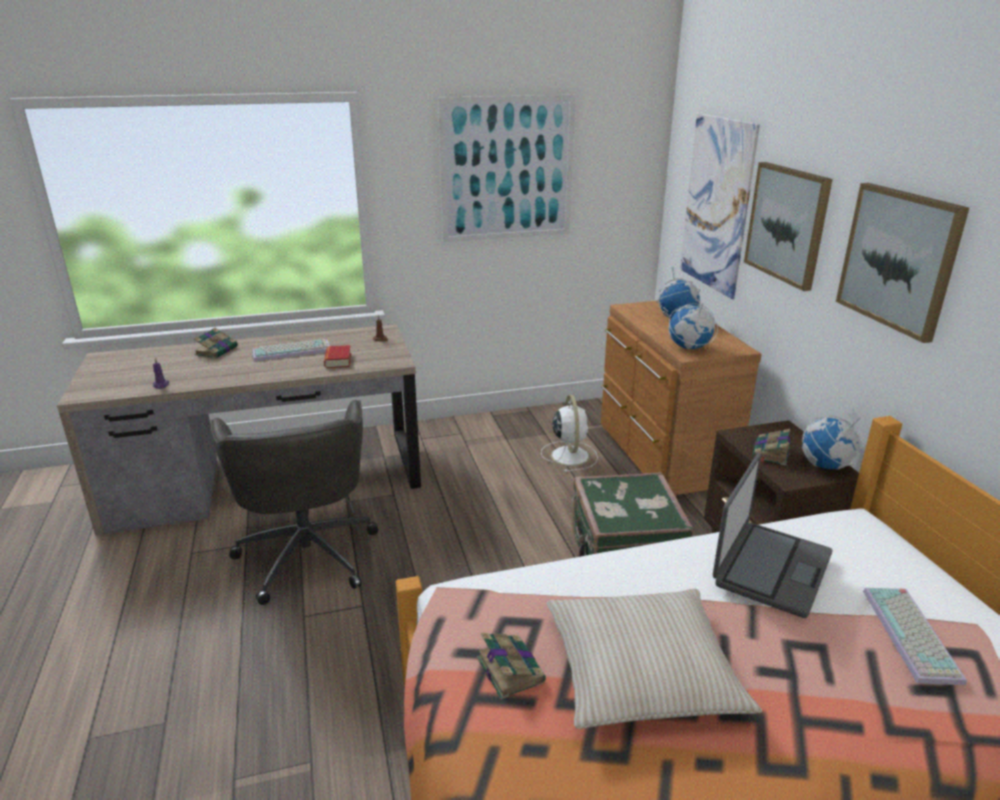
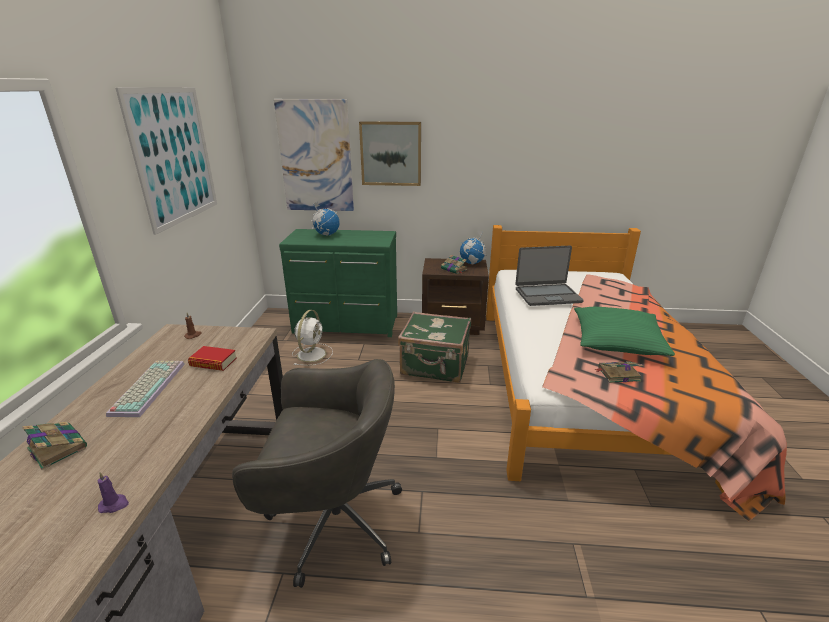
camera: 70 degrees left, 0 degrees up
(569, 455) = (312, 354): white fan -> white fan turned 90 degrees clockwise
(641, 671) = (617, 340): beige pillow -> green pillow
(661, 457) = (346, 325): brown dresser -> green dresser
(689, 348) = (372, 241): globe -> none
(771, 568) = (547, 295): laptop -> laptop turned 120 degrees clockwise
(899, 259) = (477, 152): picture -> none
(913, 636) = (594, 284): keyboard -> none

